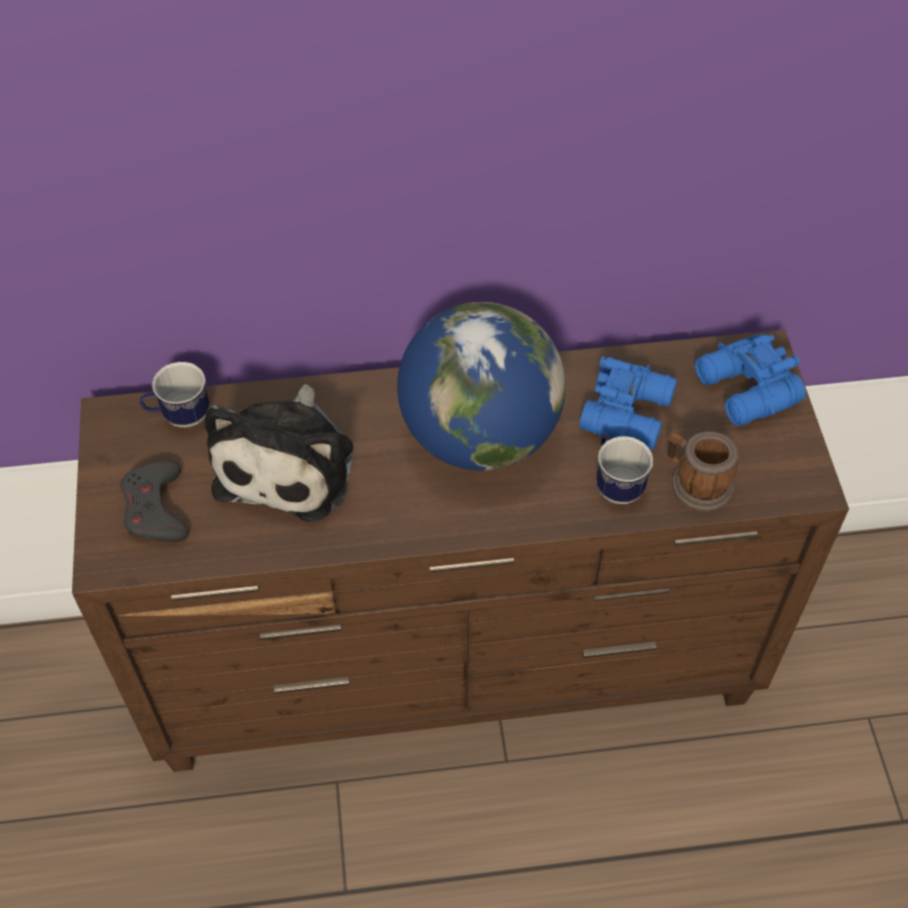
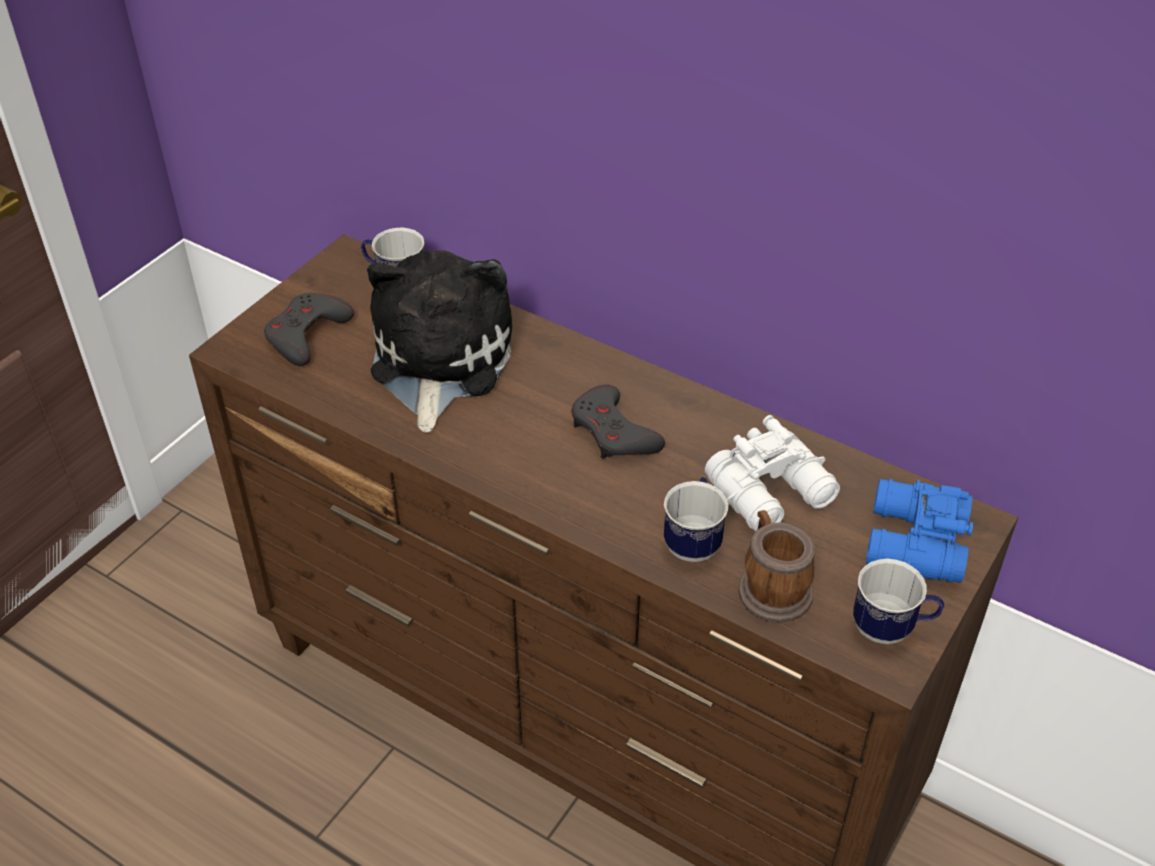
camera: 40 degrees right, 10 degrees down
(289, 463) = (438, 361): plush toy -> plush toy turned 135 degrees clockwise
(479, 436) = (613, 432): globe -> grey game controller
(629, 412) = (773, 493): blue binoculars -> white binoculars
(789, 462) = (891, 629): none -> mug

